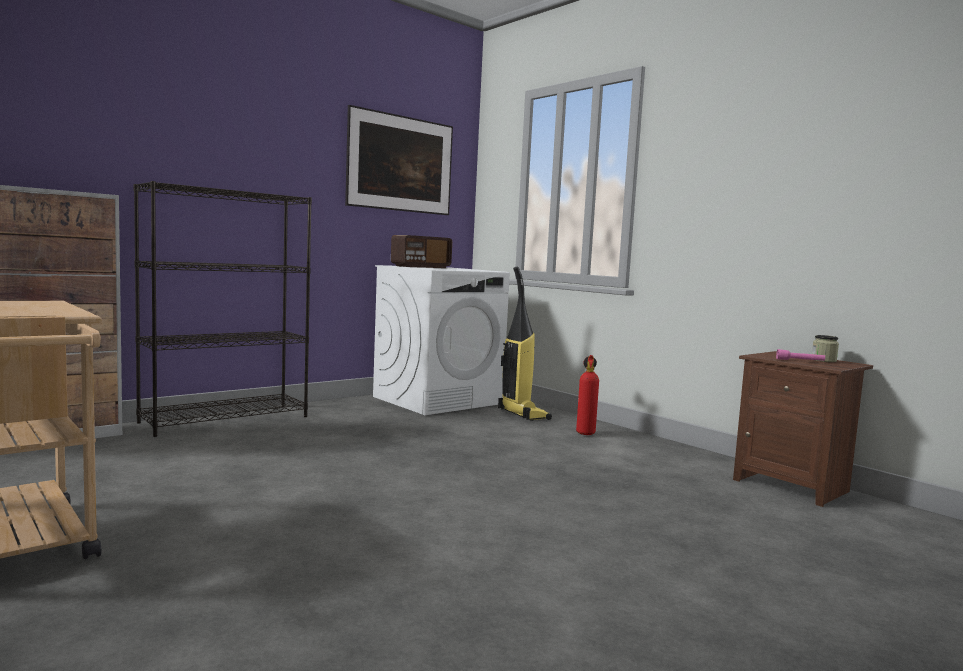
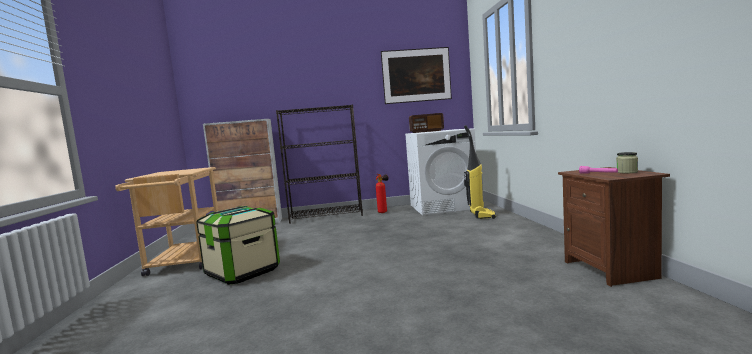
camera: 35 degrees right, 0 degrees up
(226, 552) = (243, 272): none -> storage box
(585, 433) = (504, 227): fire extinguisher -> fire extinguisher (384, 212)

